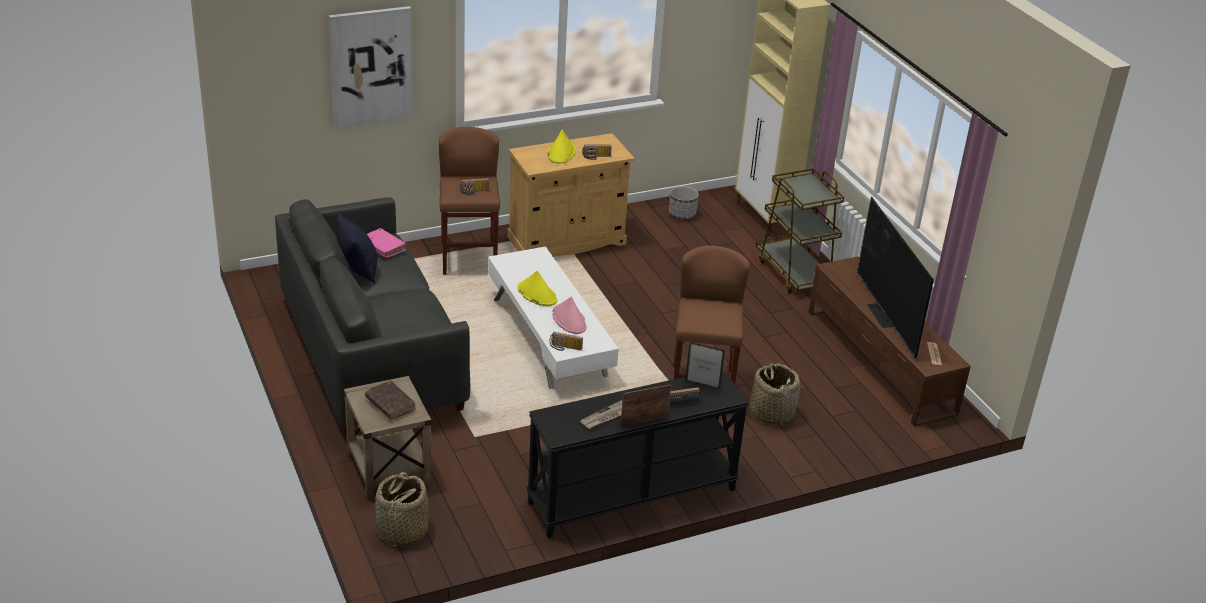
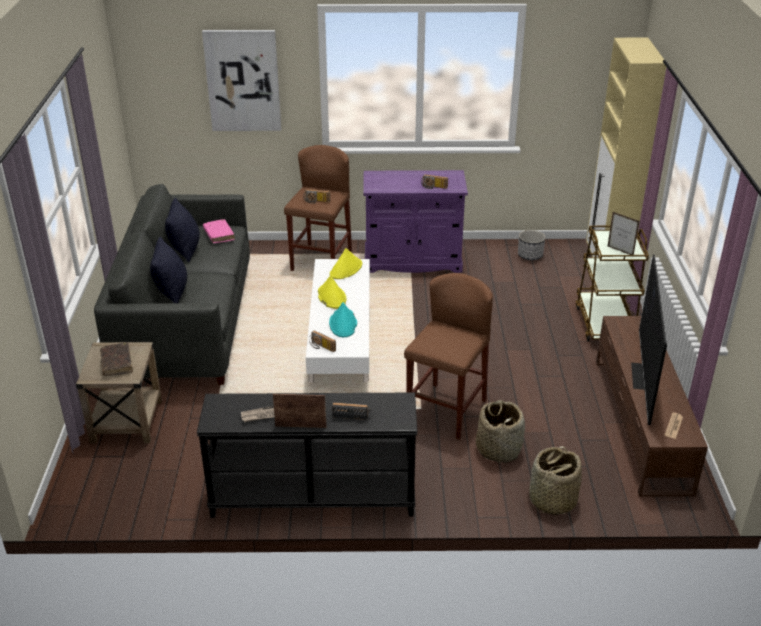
camera: 25 degrees right, 0 degrees up
(384, 319) = (172, 292): none -> black pillow
(401, 531) = (95, 478): basket -> basket (552, 500)
(561, 153) = (405, 179): yellow hat -> yellow hat (346, 269)
(567, 241) = (412, 261): beige cabinet -> purple cabinet
(569, 320) = (343, 324): pink hat -> turquoise hat
(702, 385) = (383, 404): picture frame -> picture frame (620, 251)

